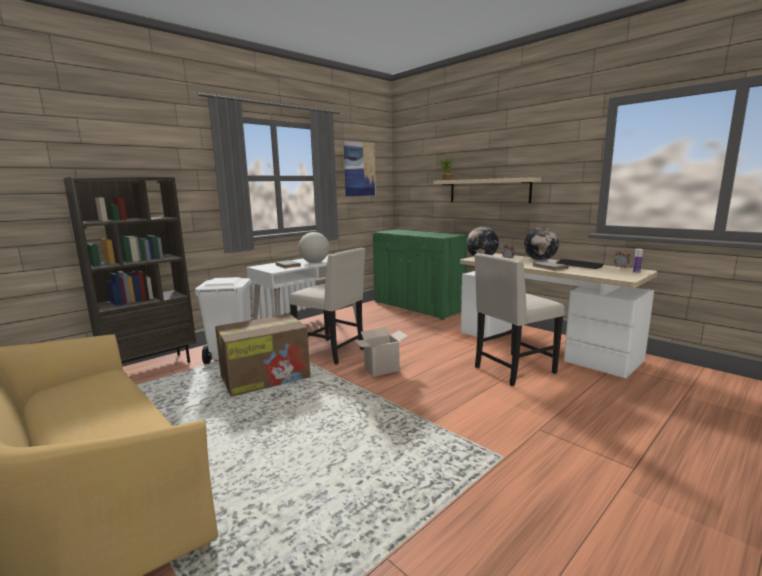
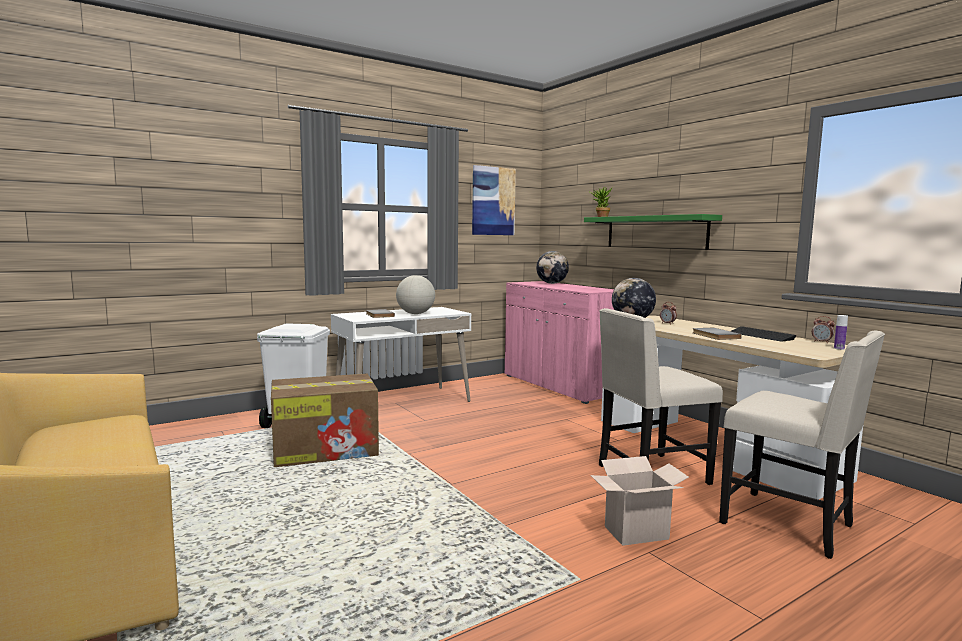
camera: 10 degrees right, 5 degrees down
(151, 367) = (202, 425): brown bookcase -> none
(332, 352) = (420, 429): beige chair -> beige chair (789, 524)
(381, 370) = (471, 456): cardboard box -> cardboard box (635, 534)
(417, 307) = (559, 385): green cabinet -> pink cabinet
(488, 190) = (655, 232): beige shelf -> green shelf
(540, 260) = (712, 326): globe -> globe (552, 283)

